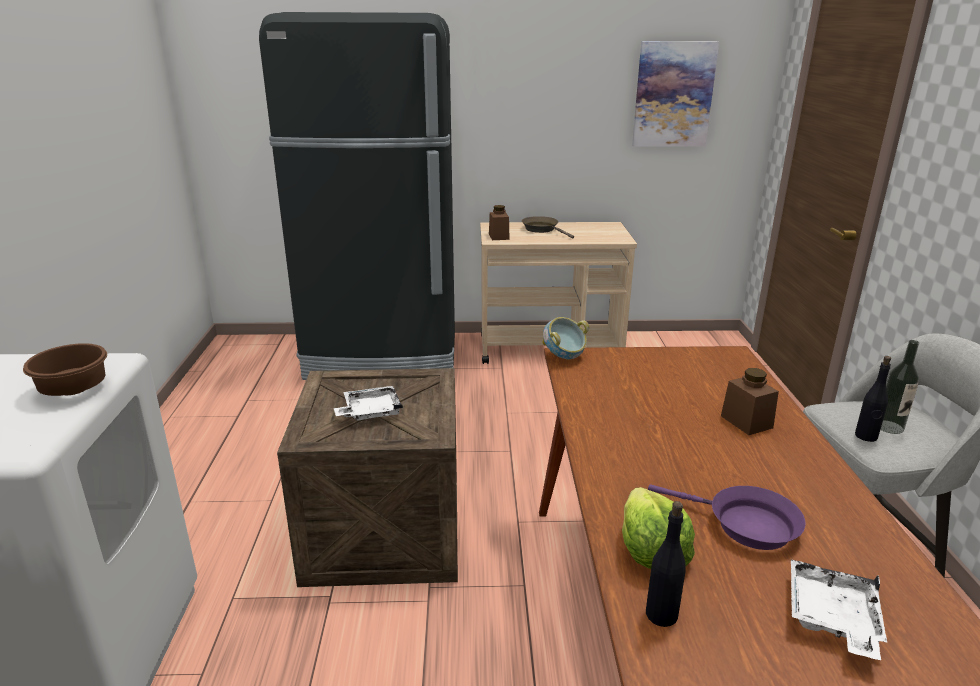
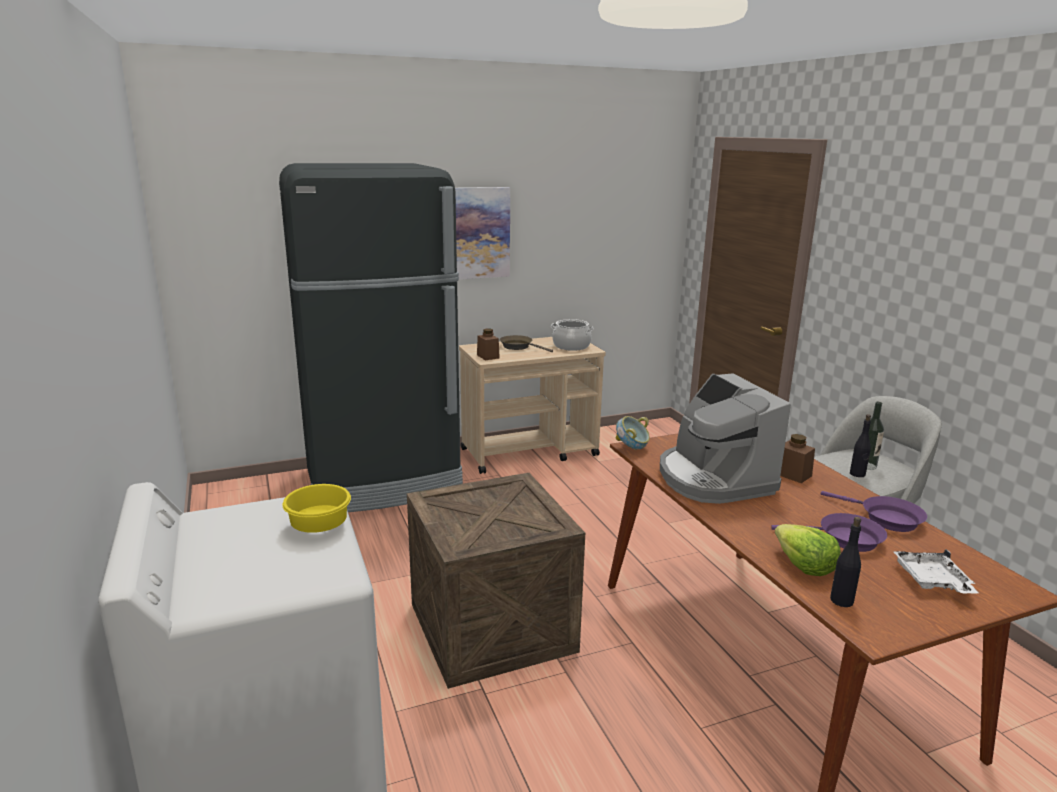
camera: 20 degrees left, 5 degrees down
(76, 389) = (319, 525): brown bowl -> yellow bowl
(370, 412) = (492, 517): white tray -> none
(602, 234) = (571, 346): none -> cooking pot
(632, 410) = (713, 479): none -> coffee machine
(673, 94) = (611, 226): picture -> picture (476, 233)
(835, 508) = (885, 519): none -> purple frying pan

